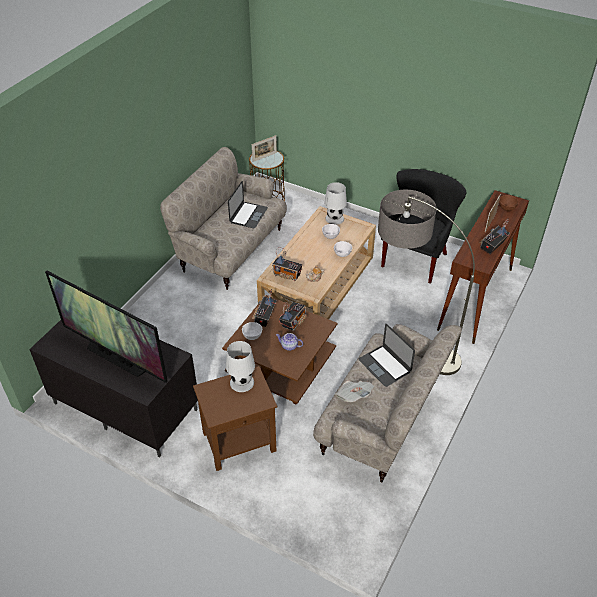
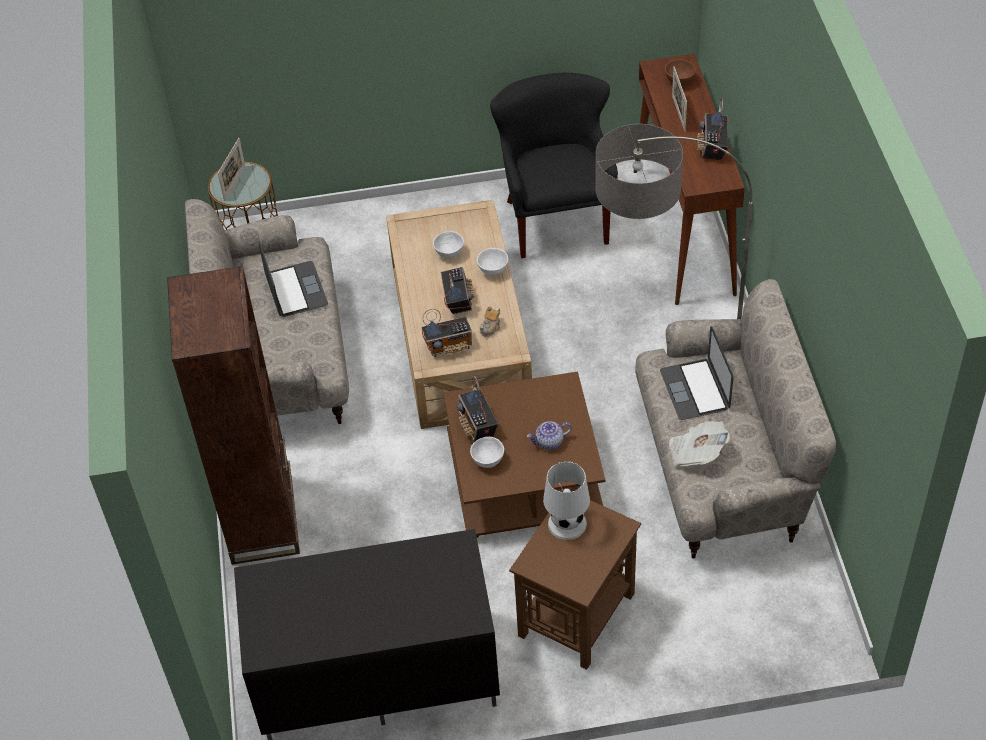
camera: 35 degrees left, 5 degrees up
(116, 358) = (381, 601): television -> none
(154, 308) = (262, 519): none -> brown bookcase
(293, 322) = (521, 407): radio -> radio (458, 300)
(335, 218) = (428, 222): white table lamp -> none
(384, 365) = (695, 389): laptop -> laptop turned 60 degrees clockwise

